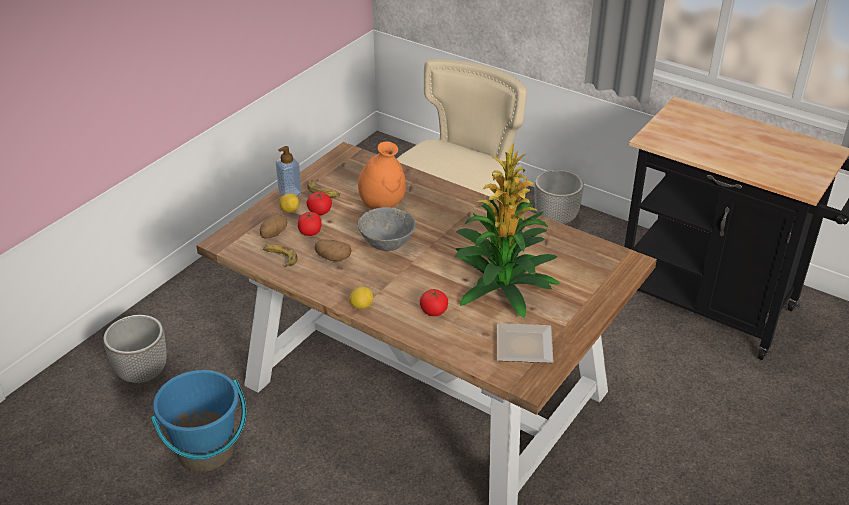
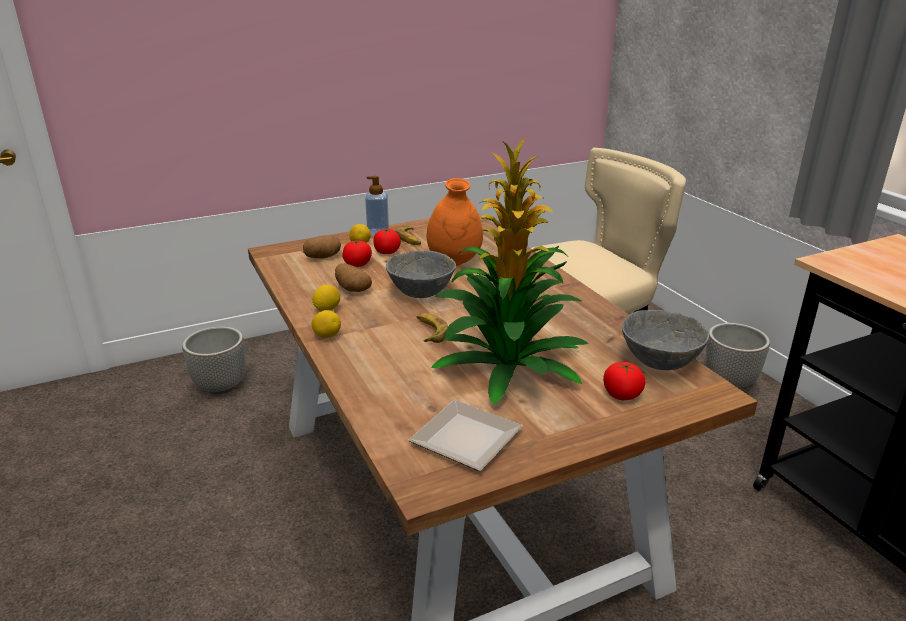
camera: 30 degrees right, 10 degrees down
(206, 451) = (200, 471): blue bucket -> none
(280, 258) = (304, 275): banana -> banana (430, 332)
(335, 283) = (327, 309): none -> lemon
(433, 311) = (397, 365): tomato -> tomato (622, 395)
(587, 249) = (660, 361): none -> grey bowl

